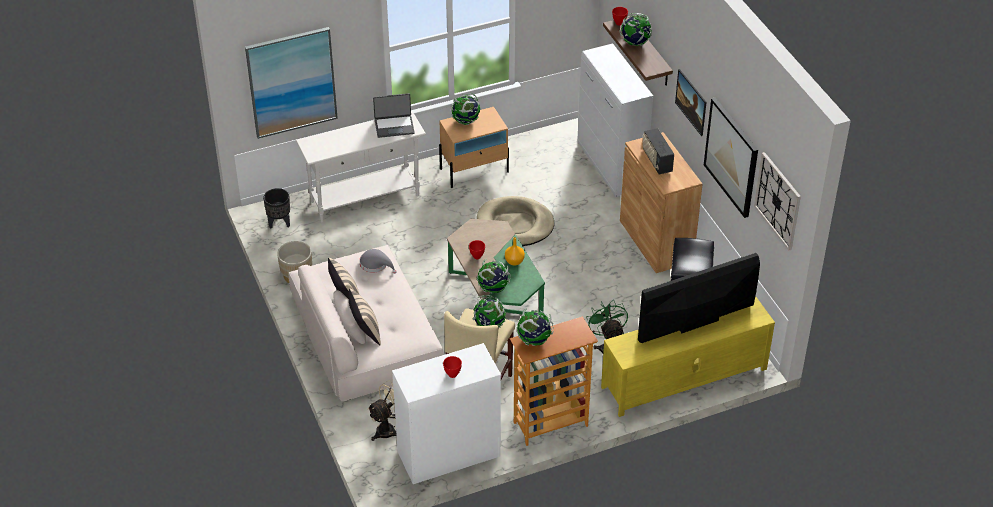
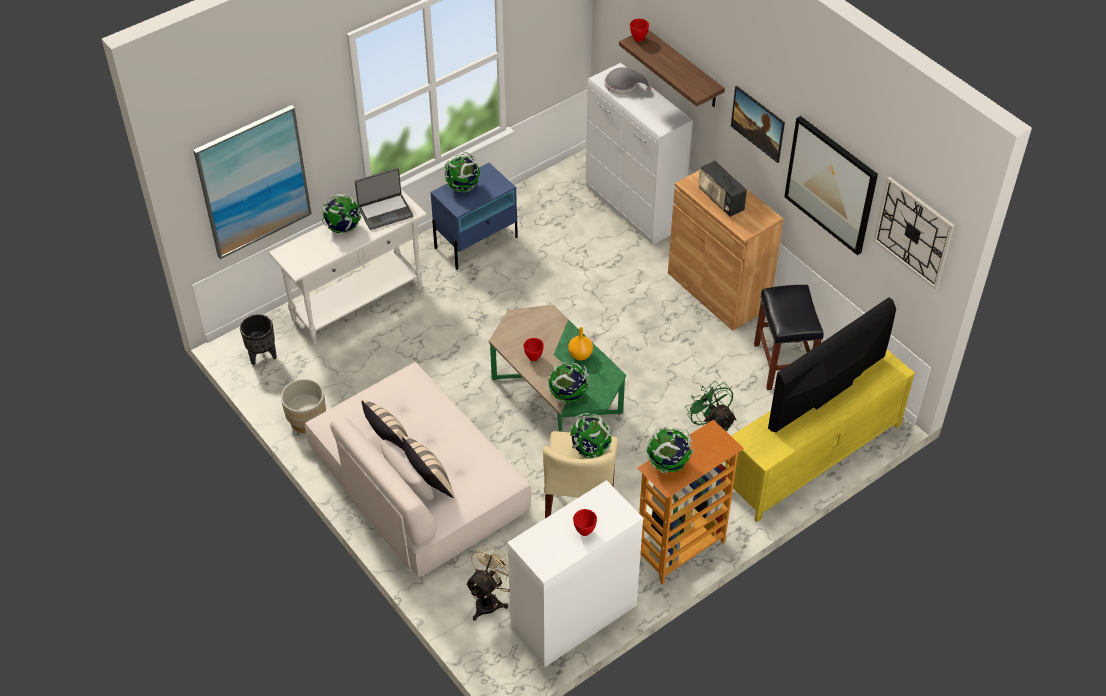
camera: 15 degrees left, 5 degrees up
(376, 264) = (411, 391): grey hat -> grey hat (623, 85)
(474, 170) = (476, 242): beige nightstand -> blue nightstand
(515, 224) = (548, 302): beige dog bed -> none
(635, 43) = (667, 61): globe -> globe (343, 228)

